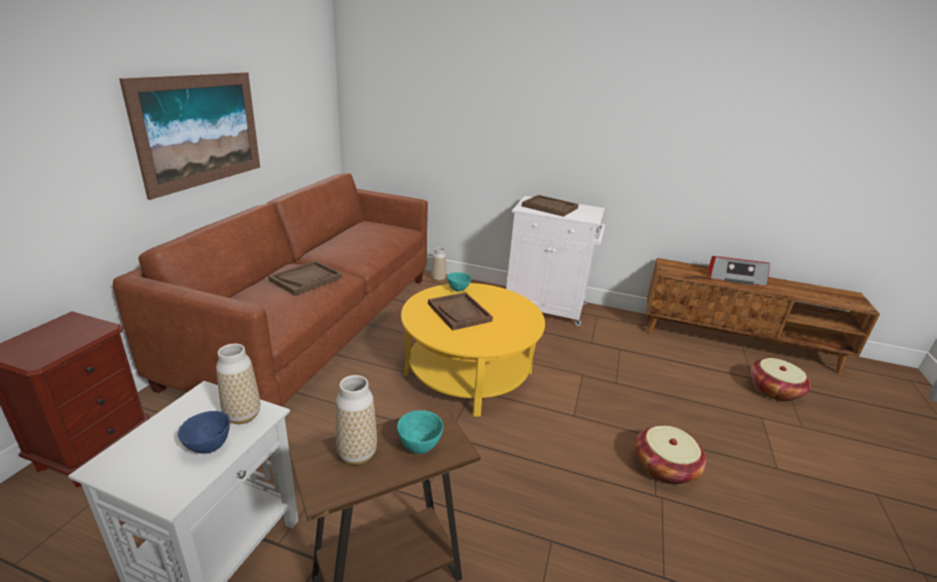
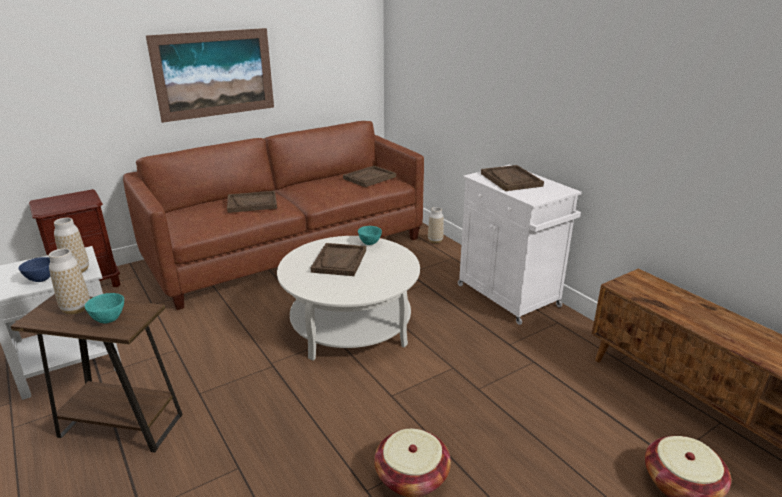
camera: 40 degrees right, 0 degrees up
(379, 230) = (369, 178): none -> brown tray
(468, 372) = (351, 325): yellow coffee table -> white coffee table
(734, 277) = (715, 319): radio -> none

